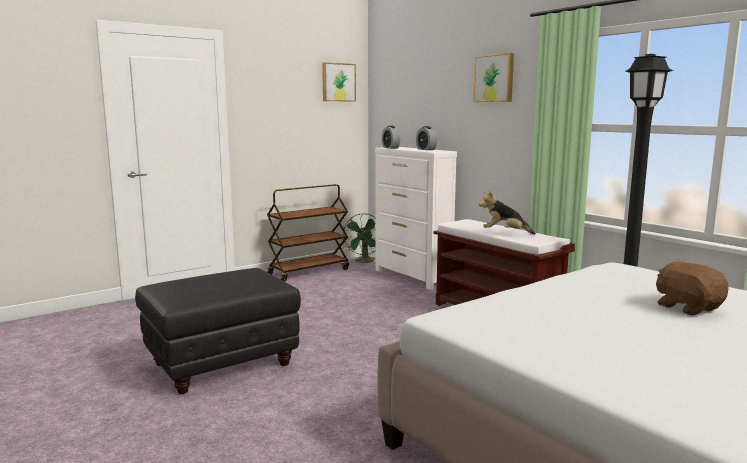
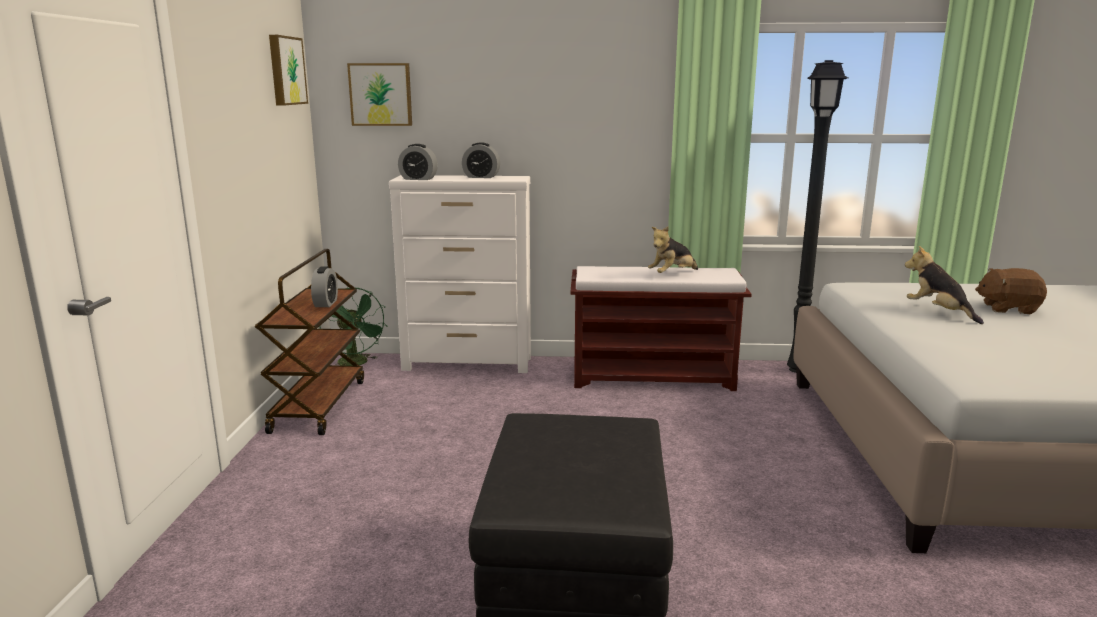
camera: 50 degrees left, 5 degrees up
(315, 212) = (326, 303): none -> alarm clock
(494, 78) = (589, 75): picture -> picture (381, 94)
(607, 292) = (938, 312): none -> plush toy

